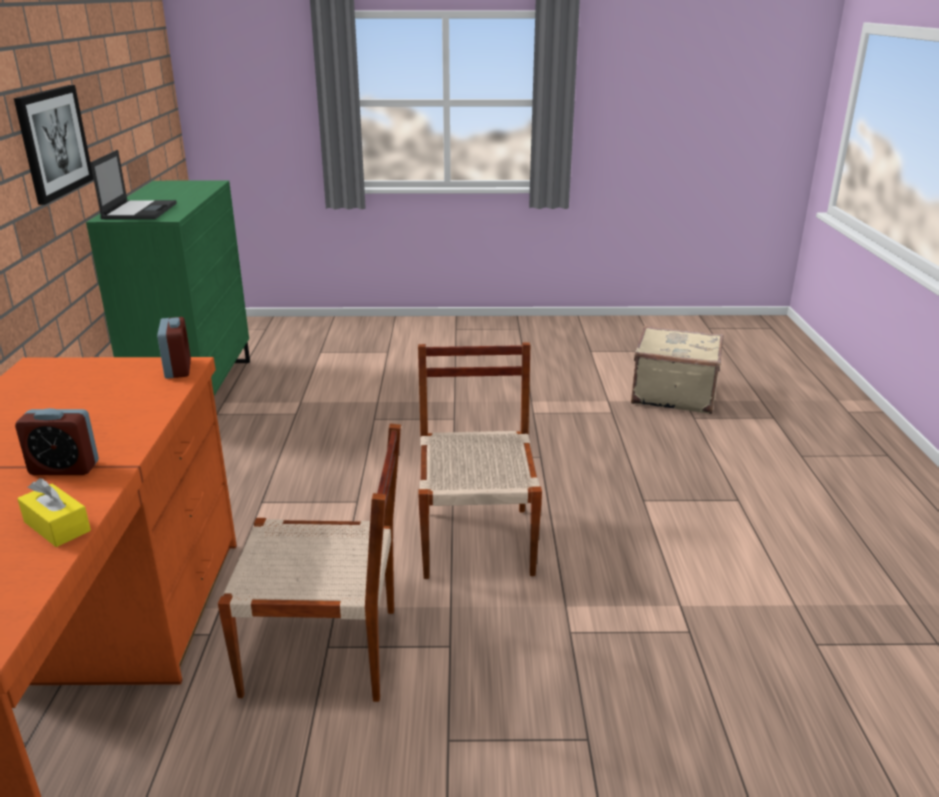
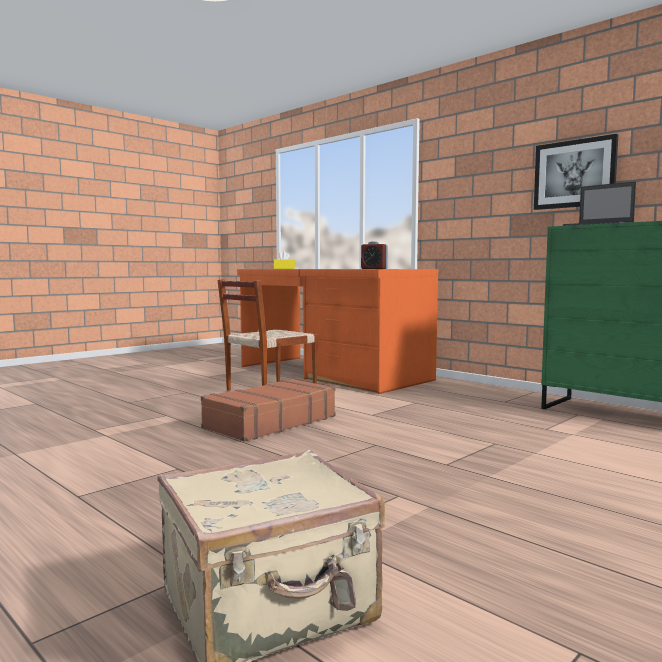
camera: 135 degrees right, 20 degrees down
(64, 468) = (317, 268): alarm clock -> none
(477, 540) = (269, 422): chair -> brown suitcase

